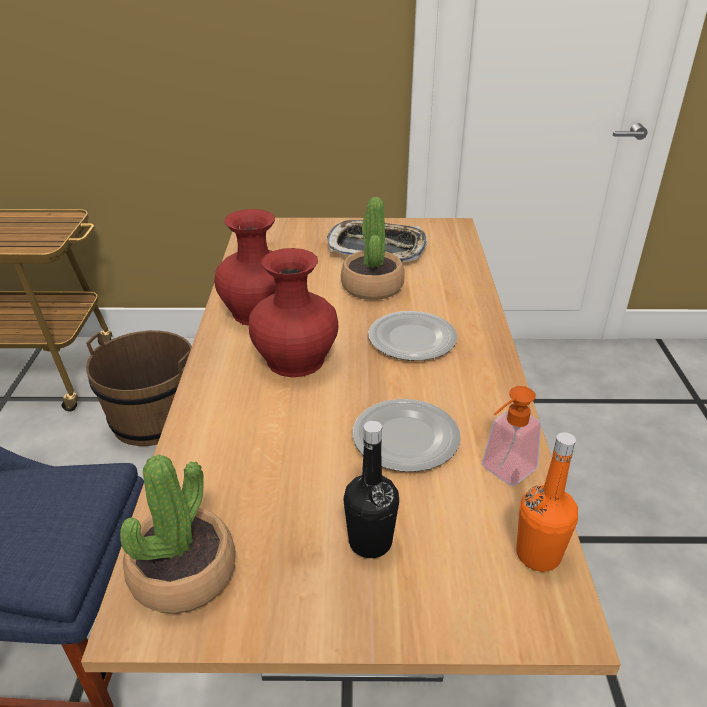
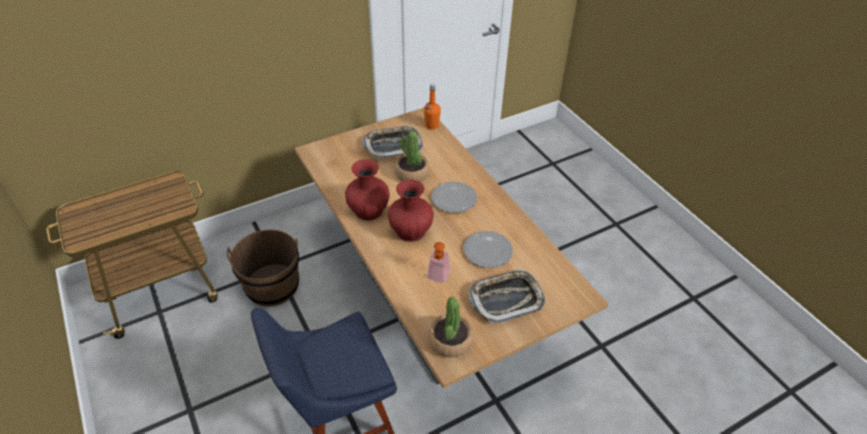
camera: 30 degrees left, 10 degrees up
(370, 542) = (506, 299): black bottle -> tray
(503, 472) = (533, 250): soap dispenser -> soap dispenser (437, 278)
(538, 554) = (565, 278): orange bottle -> orange bottle (432, 125)

